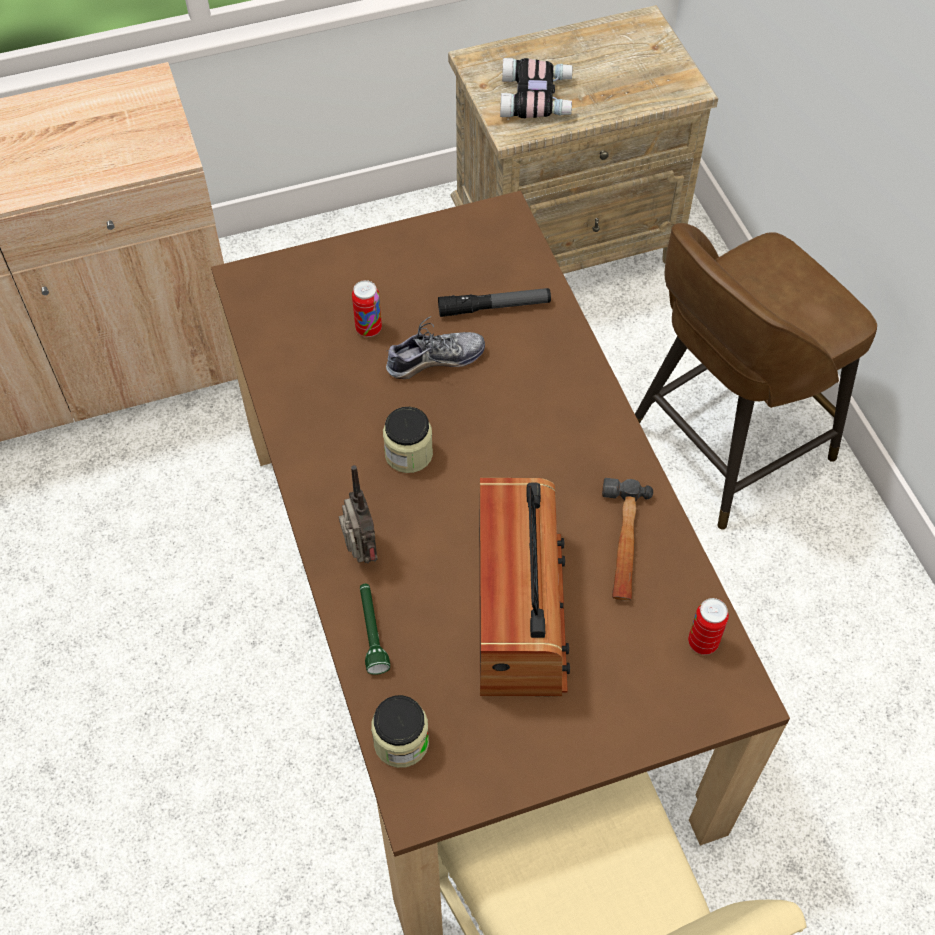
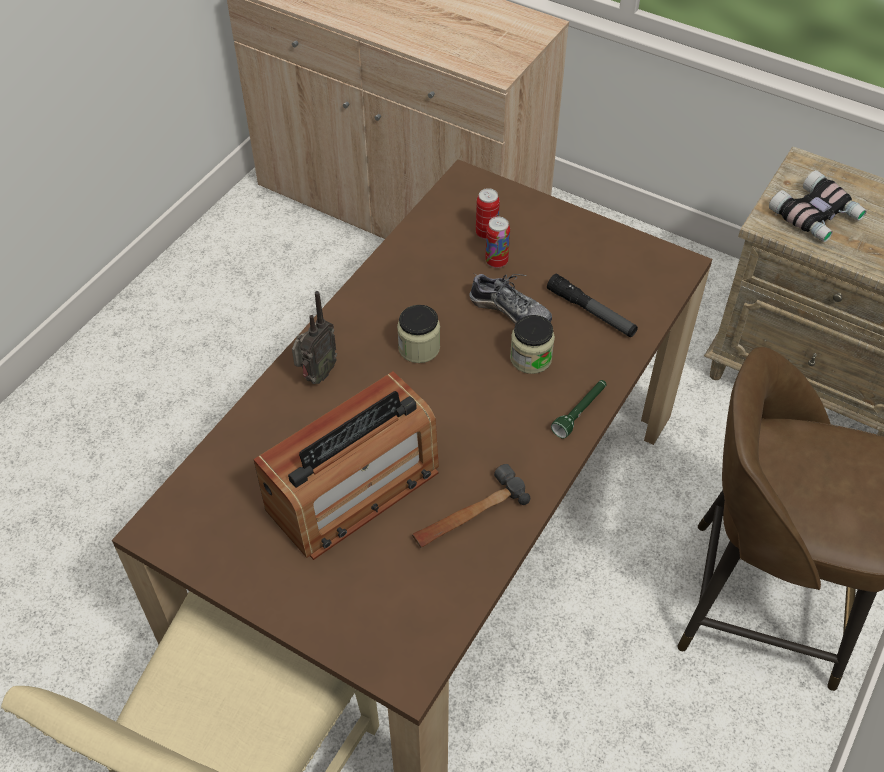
camera: 50 degrees right, 5 degrees down
(372, 632) = (263, 420): green flashlight -> green flashlight (580, 412)
(401, 742) = (194, 490): jar -> jar (530, 358)
(702, 642) = (431, 619): can -> can (486, 233)

